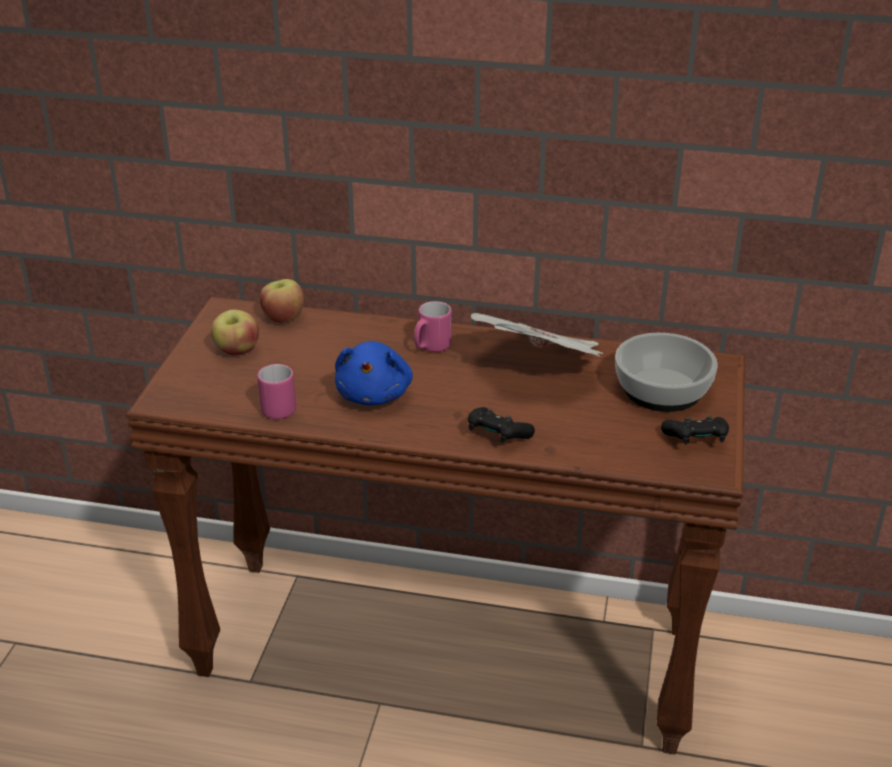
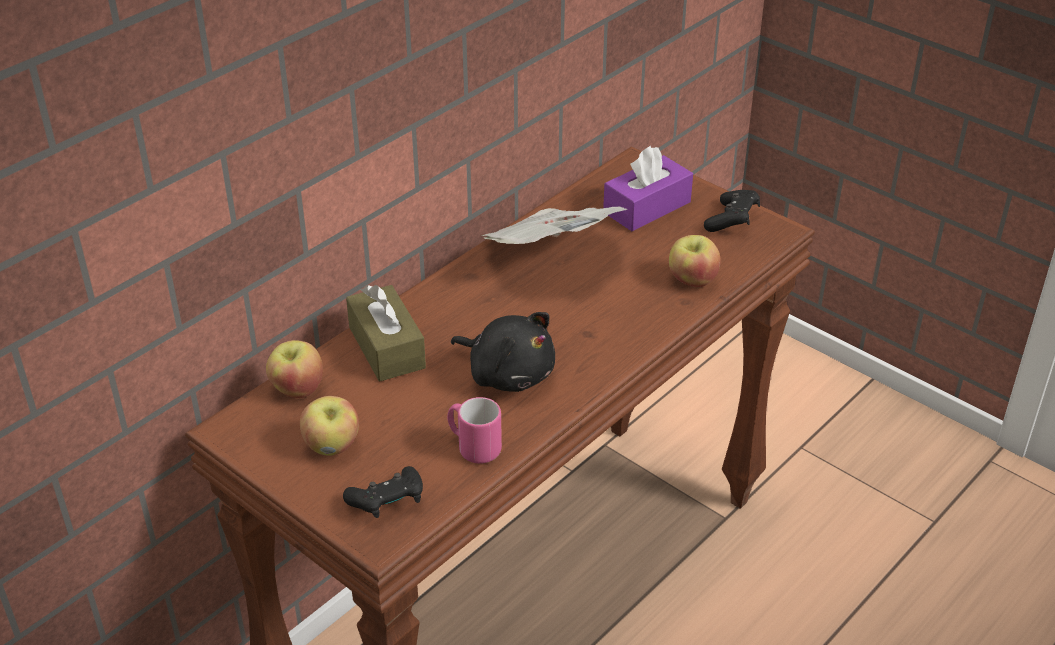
camera: 60 degrees left, 5 degrees up
(357, 335) = (386, 347): none -> brown tissue box
(374, 394) = (508, 373): blue plush toy -> black plush toy
(430, 347) = (458, 308): pink mug -> none
(497, 436) = (641, 323): black game controller -> black game controller (388, 503)
(583, 444) = (692, 280): none -> apple
(661, 390) = (647, 207): bowl -> purple tissue box

